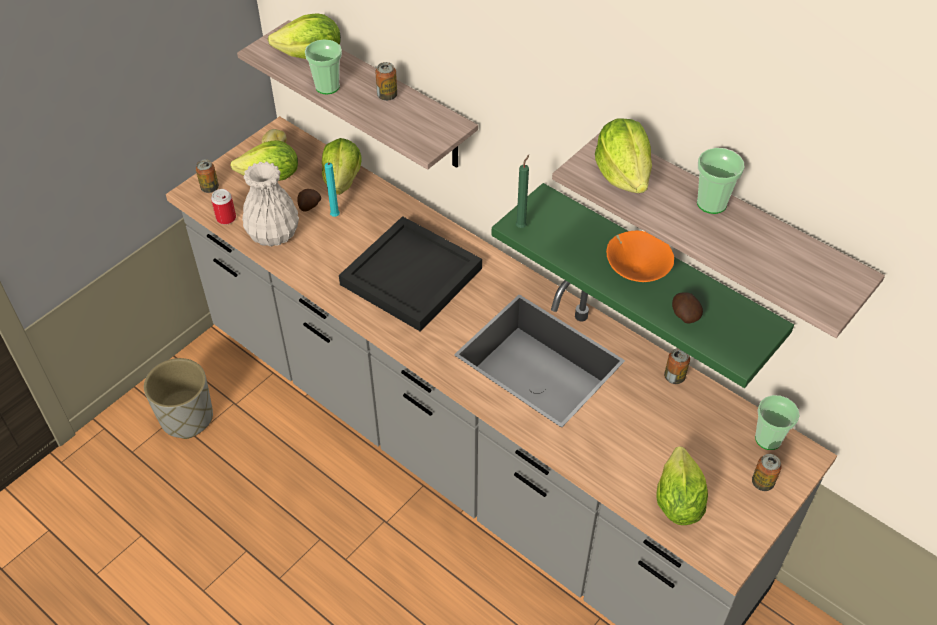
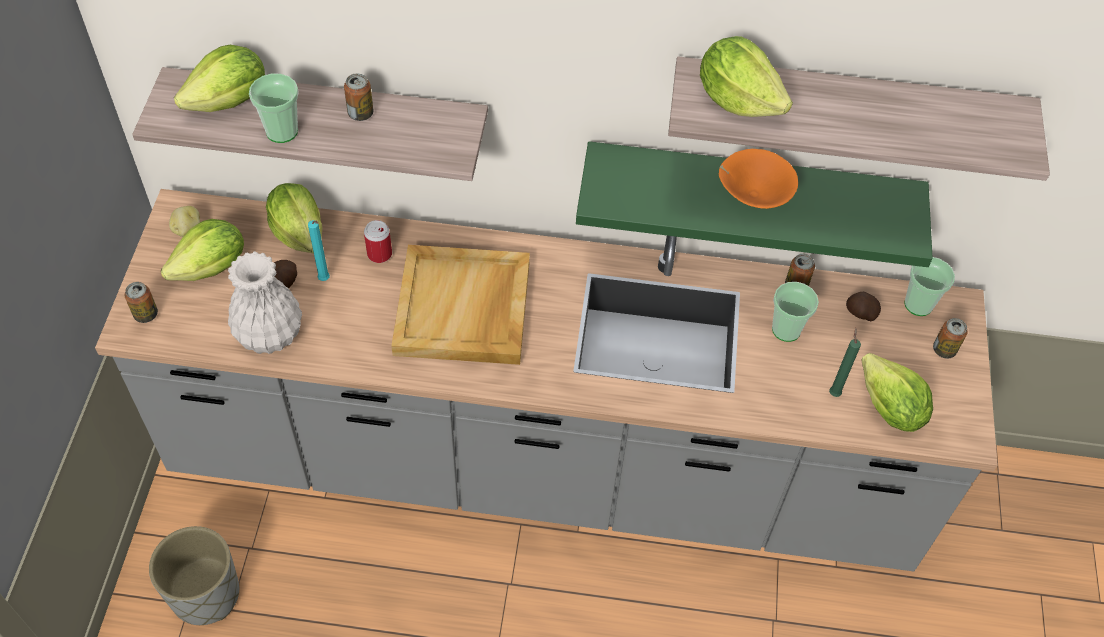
camera: 35 degrees left, 5 degrees up
(226, 218) = (196, 341): can -> can (379, 254)
(411, 277) = (464, 309): black tray -> beige tray
(522, 226) = (606, 199): green candle -> green candle (834, 392)
(684, 315) = (830, 220): potato -> potato (860, 313)
(711, 203) = (842, 93): cup -> cup (786, 330)

